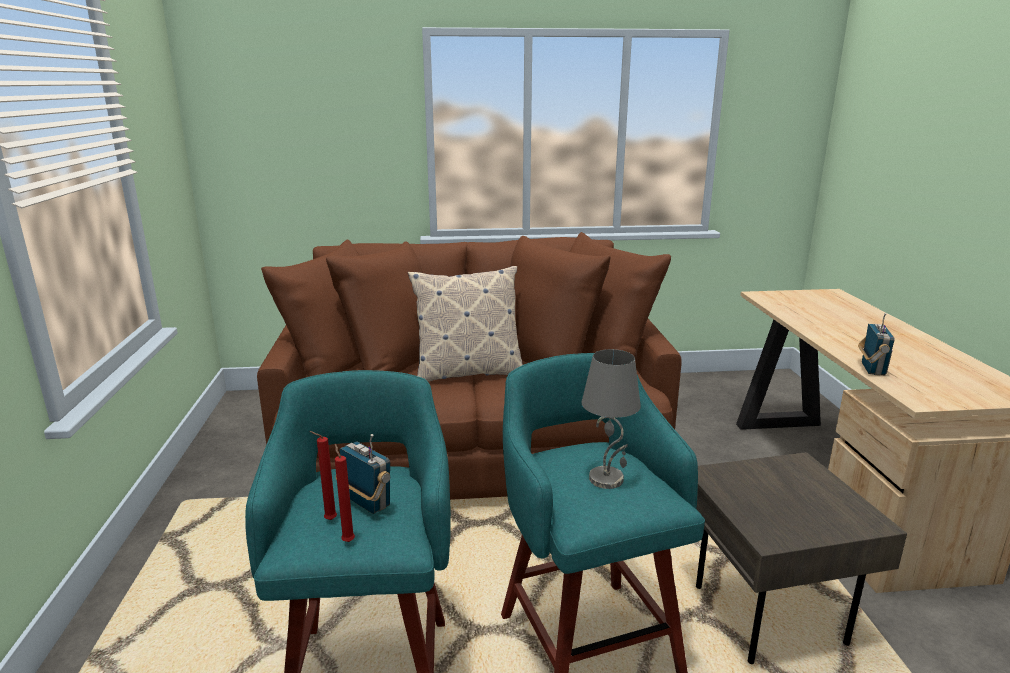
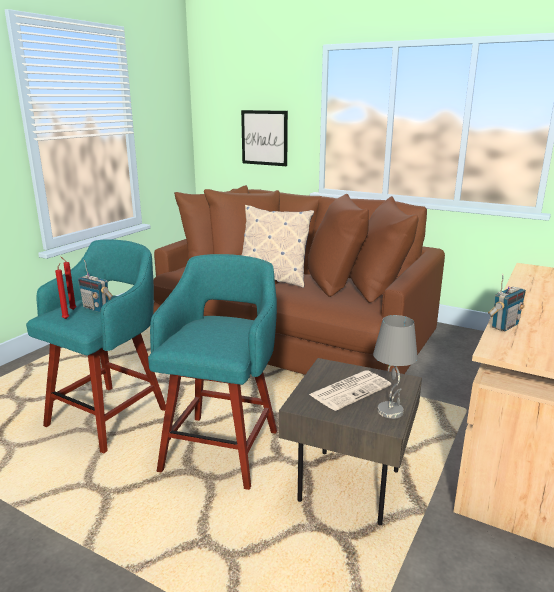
camera: 35 degrees right, 0 degrees up
(332, 163) = (264, 138): none -> picture
(367, 503) = (96, 308): radio -> radio turned 135 degrees clockwise
(607, 479) = (215, 333): grey table lamp -> grey table lamp (391, 411)
(779, 496) = (350, 390): none -> newspaper

